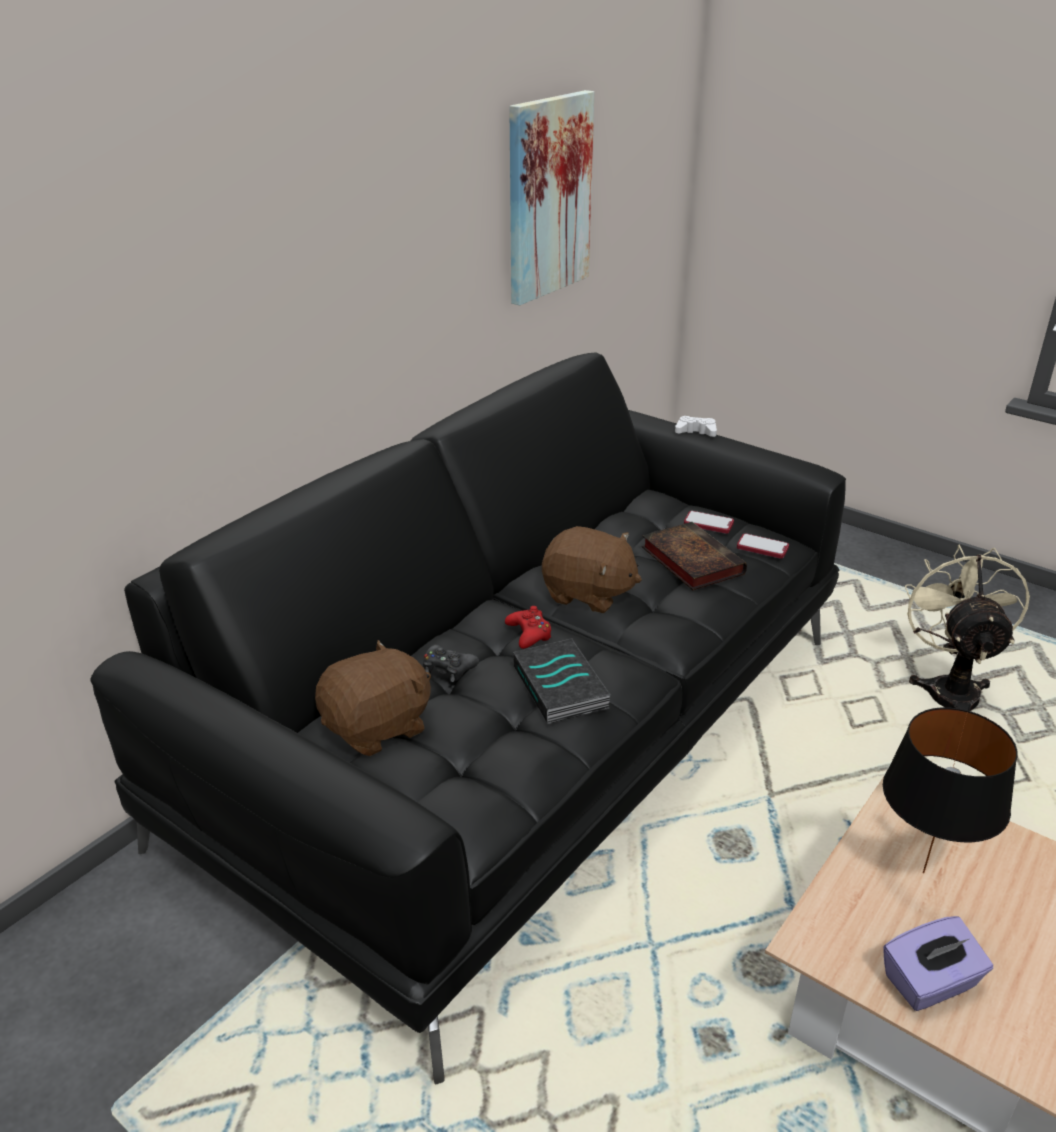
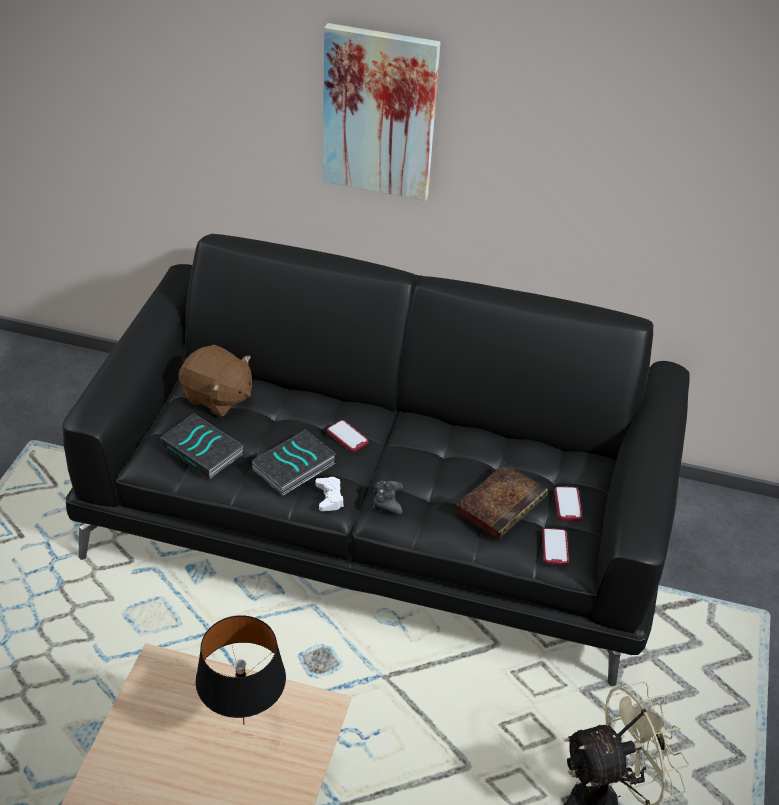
camera: 65 degrees right, 10 degrees up
(448, 668) = (286, 409): black game controller -> black game controller (387, 501)
(484, 760) = (204, 450): none -> book
(529, 634) = (347, 437): red game controller -> phone
(547, 197) = (690, 180): picture -> picture (379, 112)
(588, 594) = (418, 456): brown plush toy -> none
(696, 432) = (659, 445): white game controller -> white game controller (329, 497)
(930, 983) = (143, 732): purple tissue box -> none

